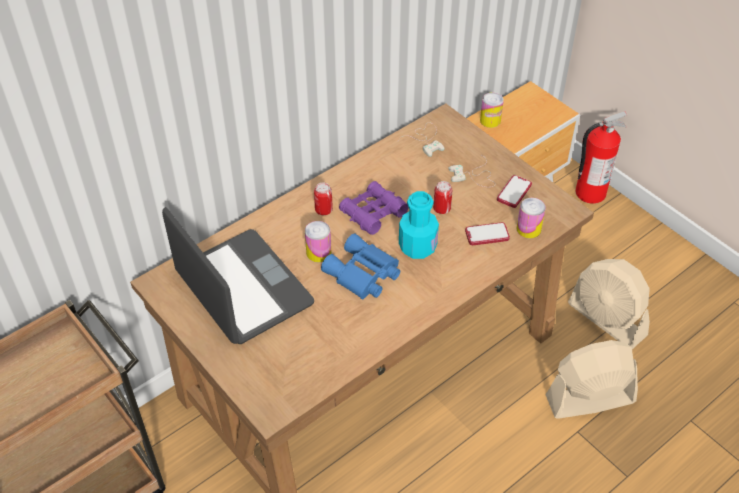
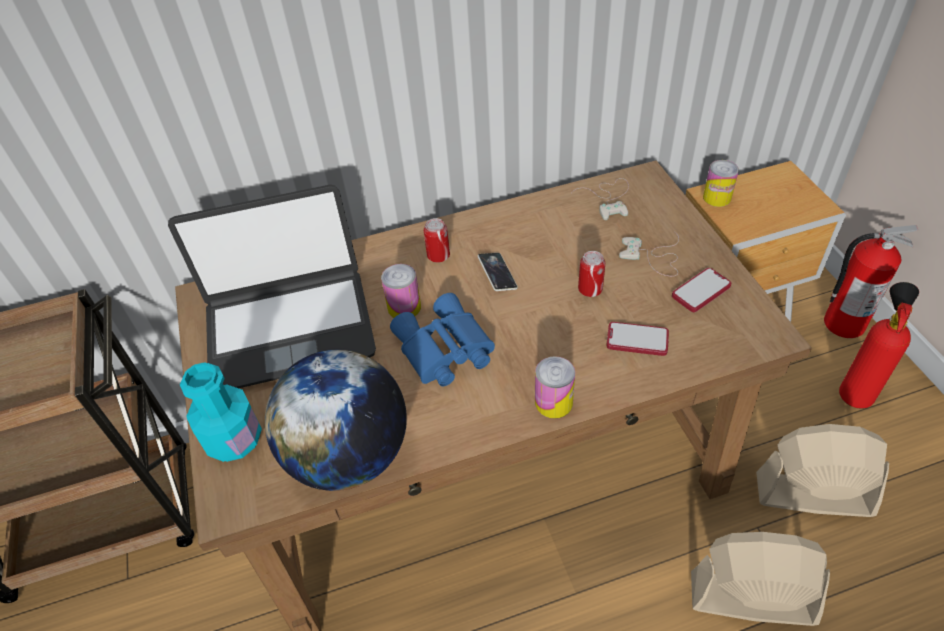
camera: 25 degrees right, 0 degrees up
(242, 289) = (289, 328): laptop -> laptop turned 90 degrees clockwise
(335, 358) = (349, 455): none -> globe
(373, 213) = (497, 274): purple binoculars -> phone
(417, 246) = (534, 332): turquoise bottle -> turquoise bottle (234, 439)
(528, 229) = (701, 347): can -> can (553, 402)
(607, 320) = (813, 494): beige fan -> beige fan turned 120 degrees clockwise
(613, 241) = (856, 391): none -> fire extinguisher

